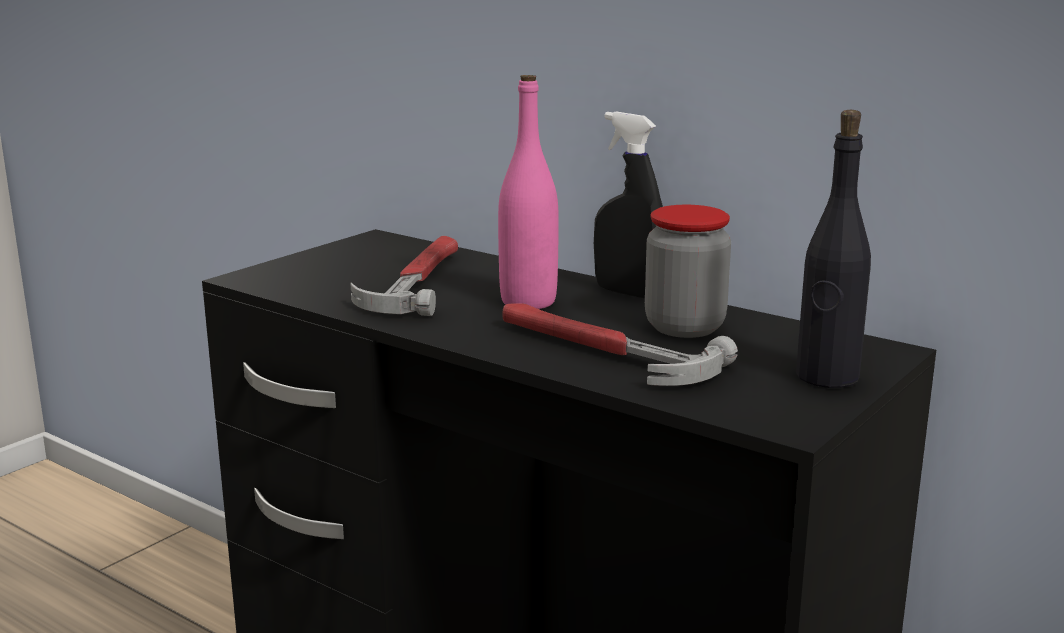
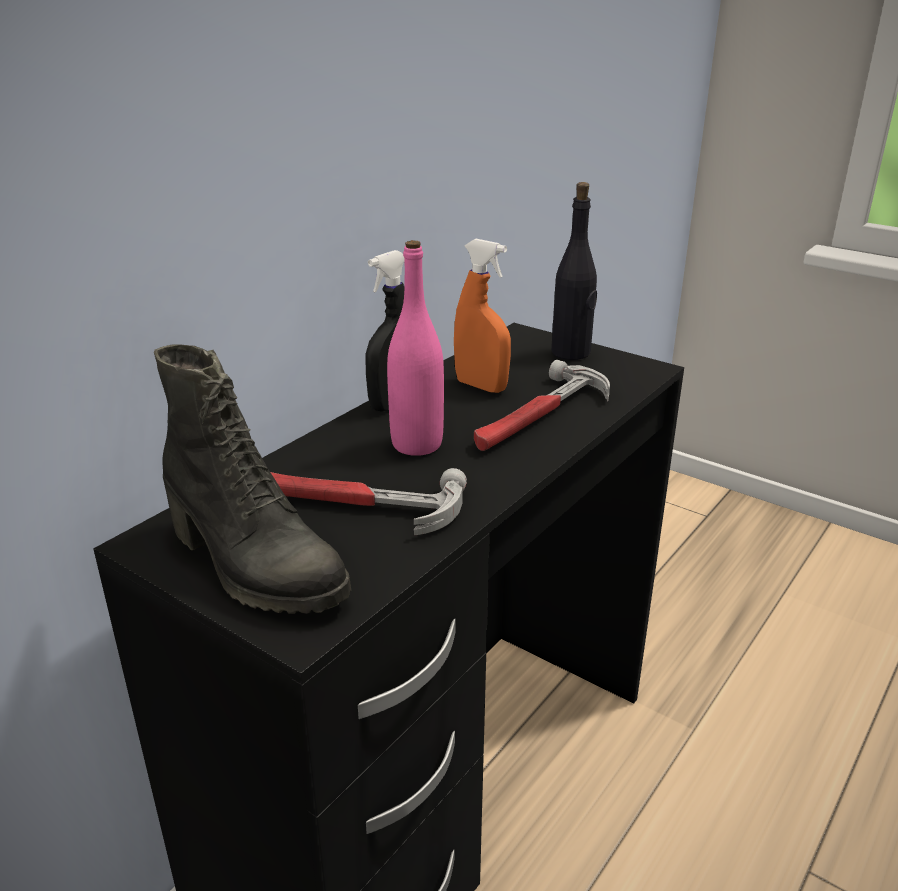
camera: 90 degrees left, 10 degrees up
(330, 263) = (253, 568): none -> black boot
(684, 327) = (481, 386): jar -> orange spray bottle

